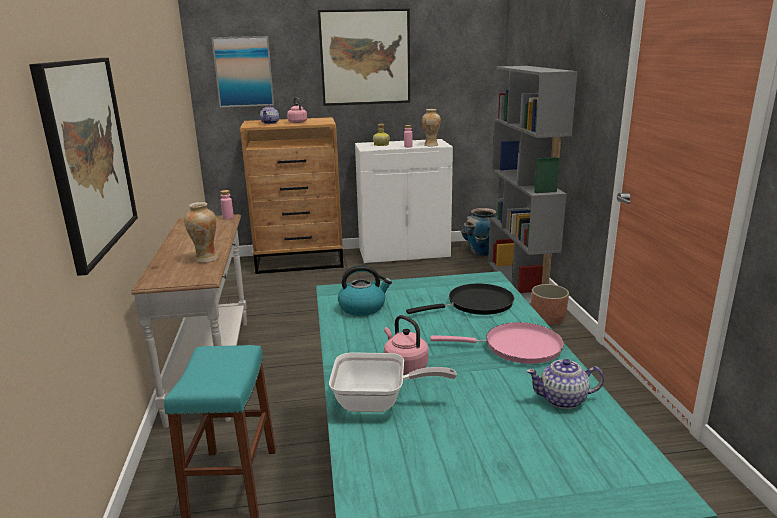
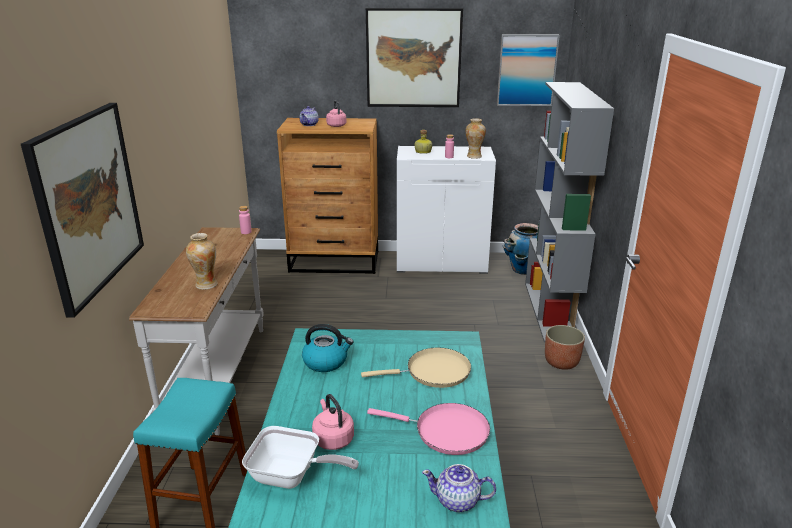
camera: 10 degrees right, 5 degrees up
(243, 72) = (288, 69): picture -> picture (526, 70)
(475, 304) = (433, 372): black frying pan -> beige frying pan

